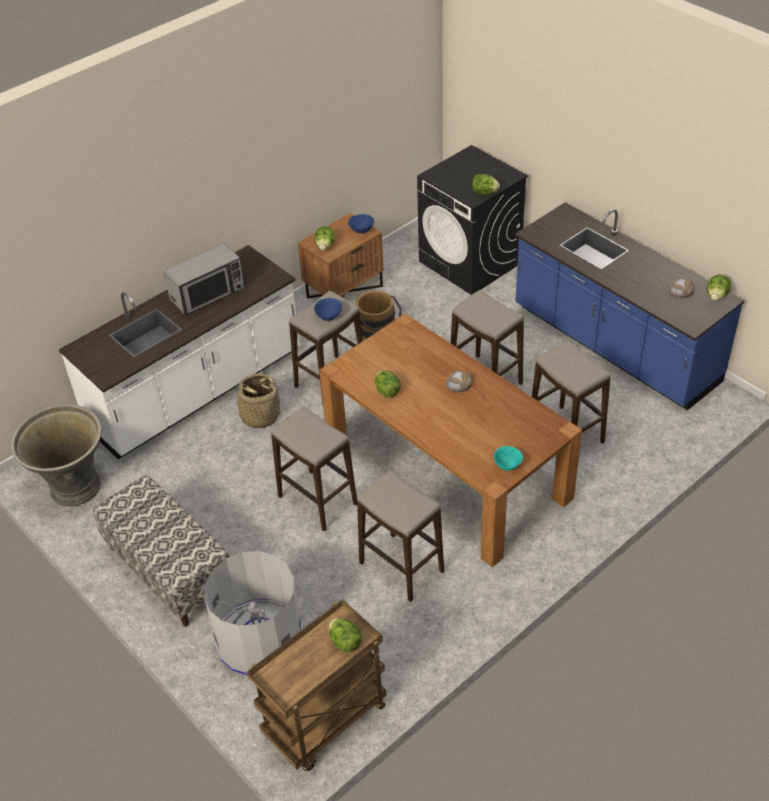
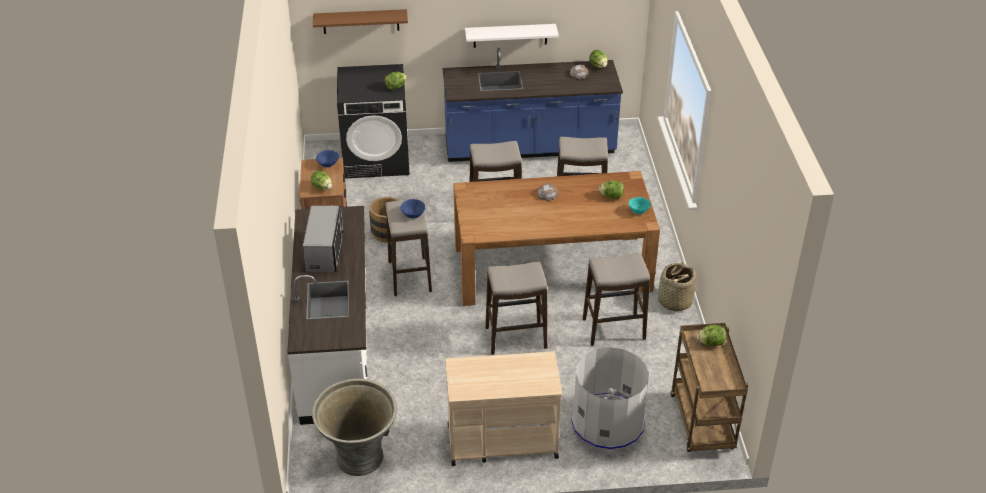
camera: 55 degrees left, 5 degrees down
(169, 570) = (501, 441): bench -> beige cart
(260, 415) = (402, 326): basket -> basket (674, 301)
(387, 391) = (518, 225): lettuce -> lettuce (611, 196)
(499, 105) = (361, 21): none -> brown shelf
(638, 203) = (510, 35): none -> white shelf

